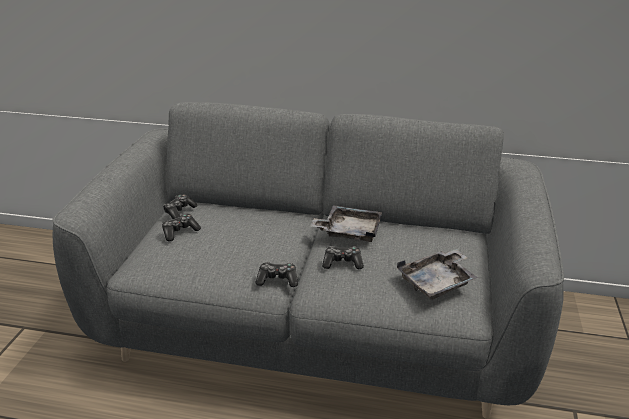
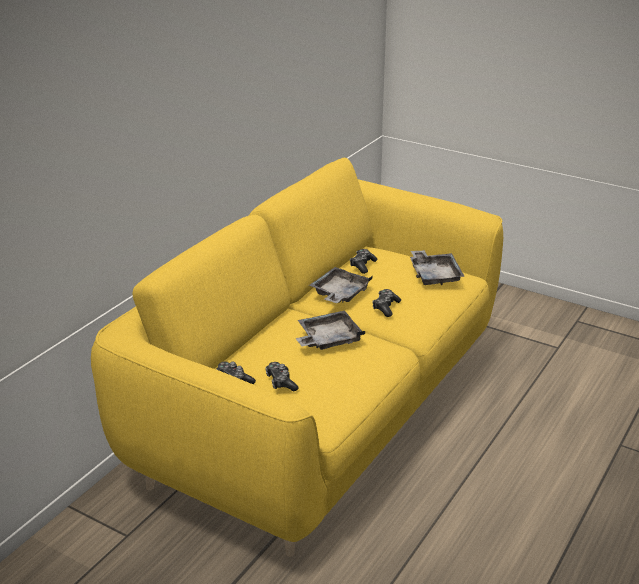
camera: 70 degrees left, 0 degrees up
(260, 241) = (328, 339): none -> grey tray
(277, 280) = (391, 343): game controller -> game controller (362, 265)
(314, 330) = (319, 415): grey sofa -> yellow sofa

